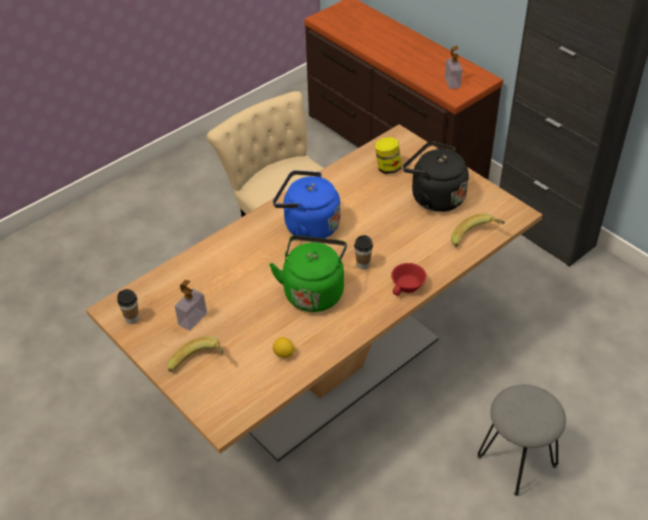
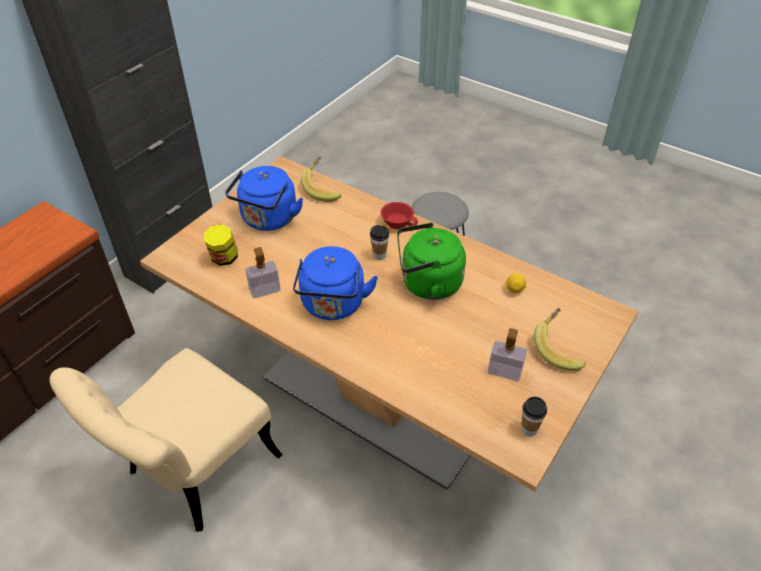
camera: 105 degrees left, 0 degrees up
(434, 197) = (268, 220): black kettle -> blue kettle
(452, 82) = (45, 237): soap dispenser -> soap dispenser (265, 290)

